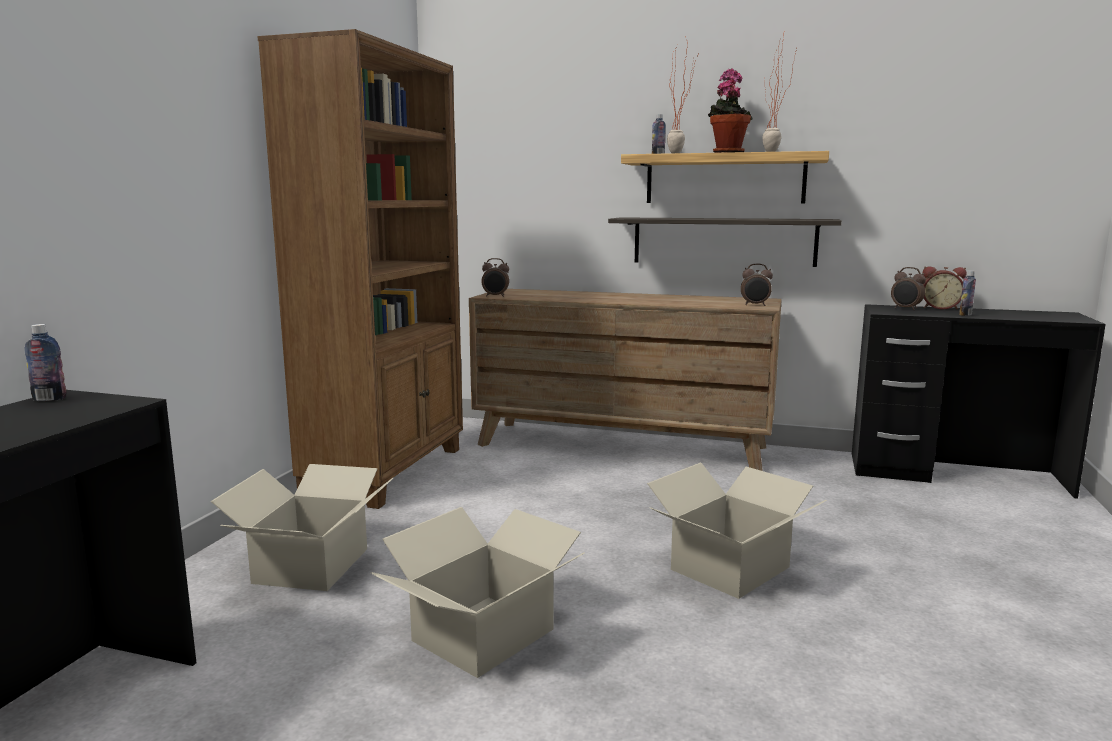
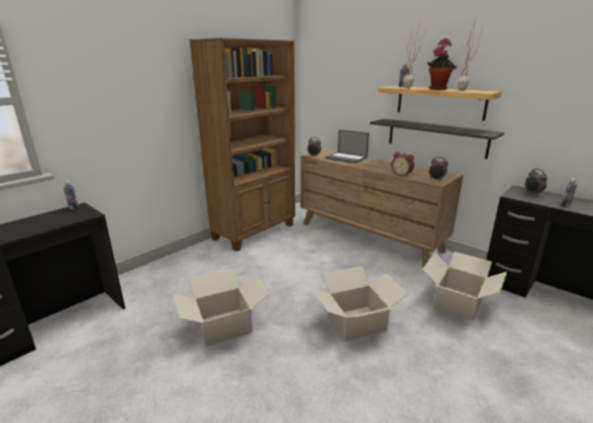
camera: 25 degrees right, 10 degrees up
(310, 565) = (191, 274): cardboard box -> cardboard box (457, 302)
(562, 295) = (347, 158): none -> laptop
(940, 308) = (559, 196): alarm clock -> alarm clock (402, 174)

